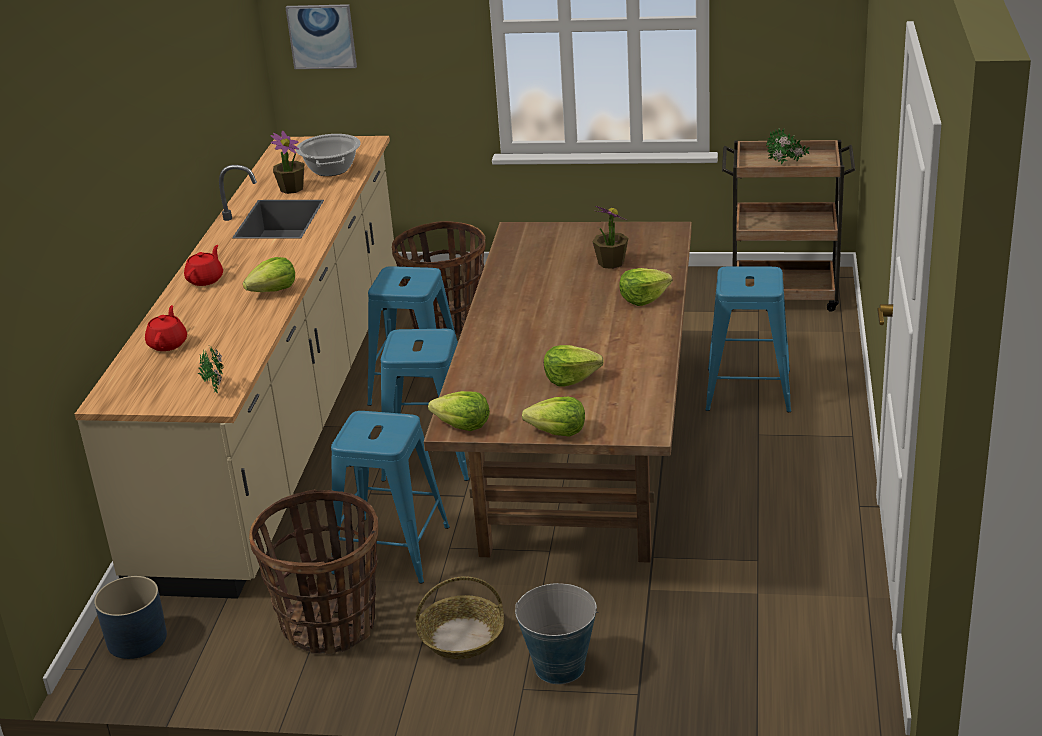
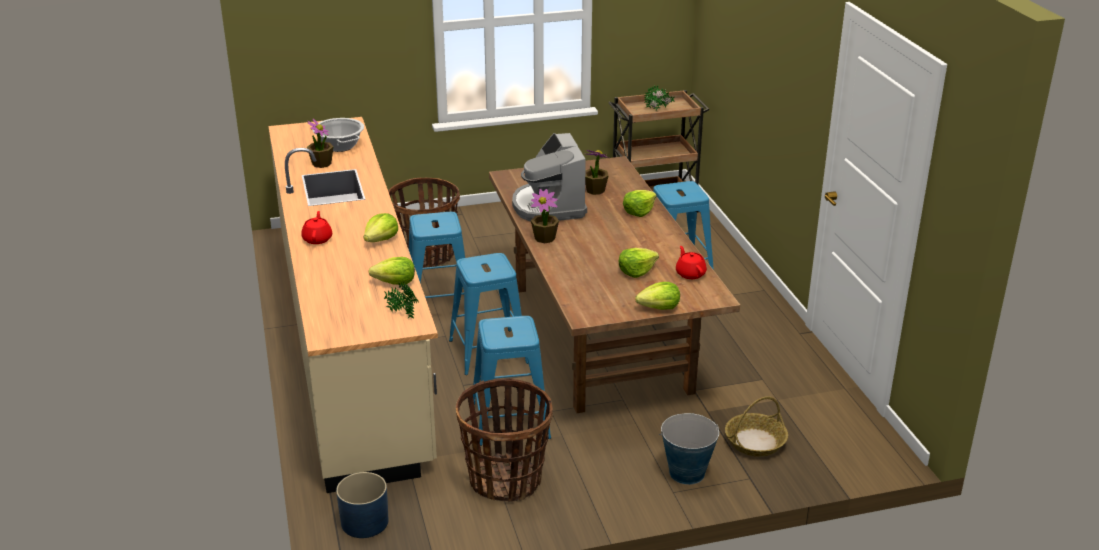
camera: 25 degrees left, 0 degrees up
(168, 344) = (334, 289): red teapot -> red teapot (690, 273)
(322, 36) = (298, 43): picture -> none
(461, 637) = (606, 468): basket -> basket (755, 442)
(462, 425) = (590, 314): lettuce -> lettuce (395, 282)
(493, 317) = (545, 238): none -> potted plant
(534, 276) = (549, 206): none -> coffee machine

